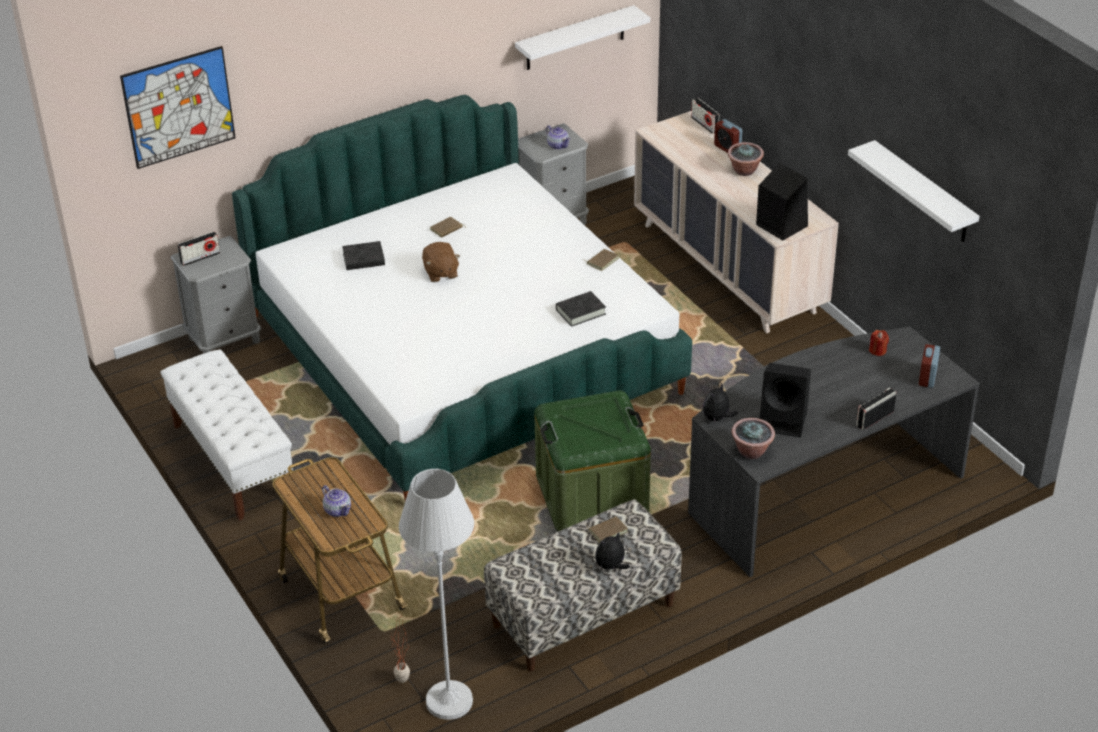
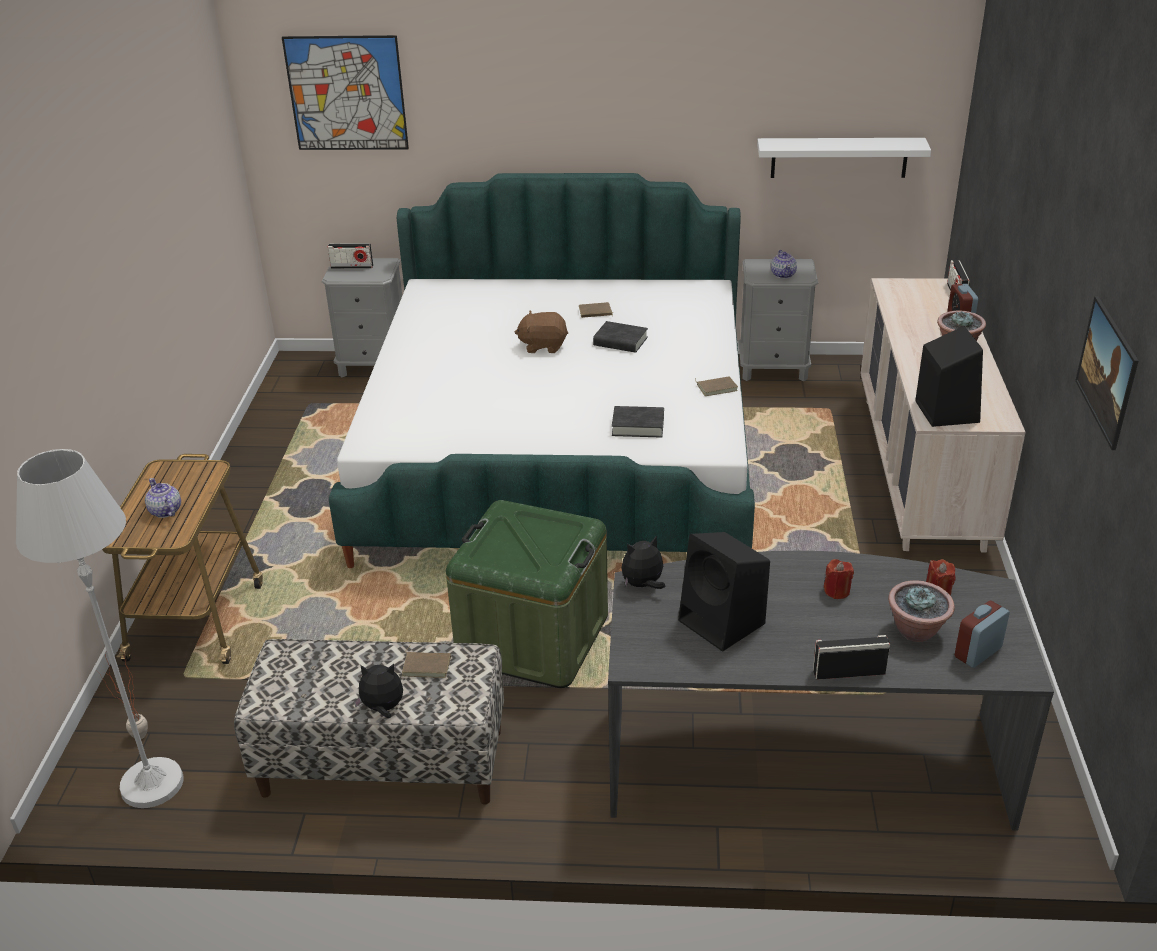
camera: 35 degrees right, 5 degrees down
(232, 461) = (259, 463): white bench -> none
(337, 510) = (165, 511): teapot -> teapot turned 150 degrees clockwise
(363, 259) = (489, 313): black book -> black book (620, 341)
(440, 273) = (543, 346): brown plush toy -> brown plush toy turned 75 degrees clockwise
(751, 451) = (642, 641): potted plant -> potted plant (916, 631)
(826, 374) = (837, 591): none -> red candle
(923, 193) = (1101, 393): white shelf -> picture

